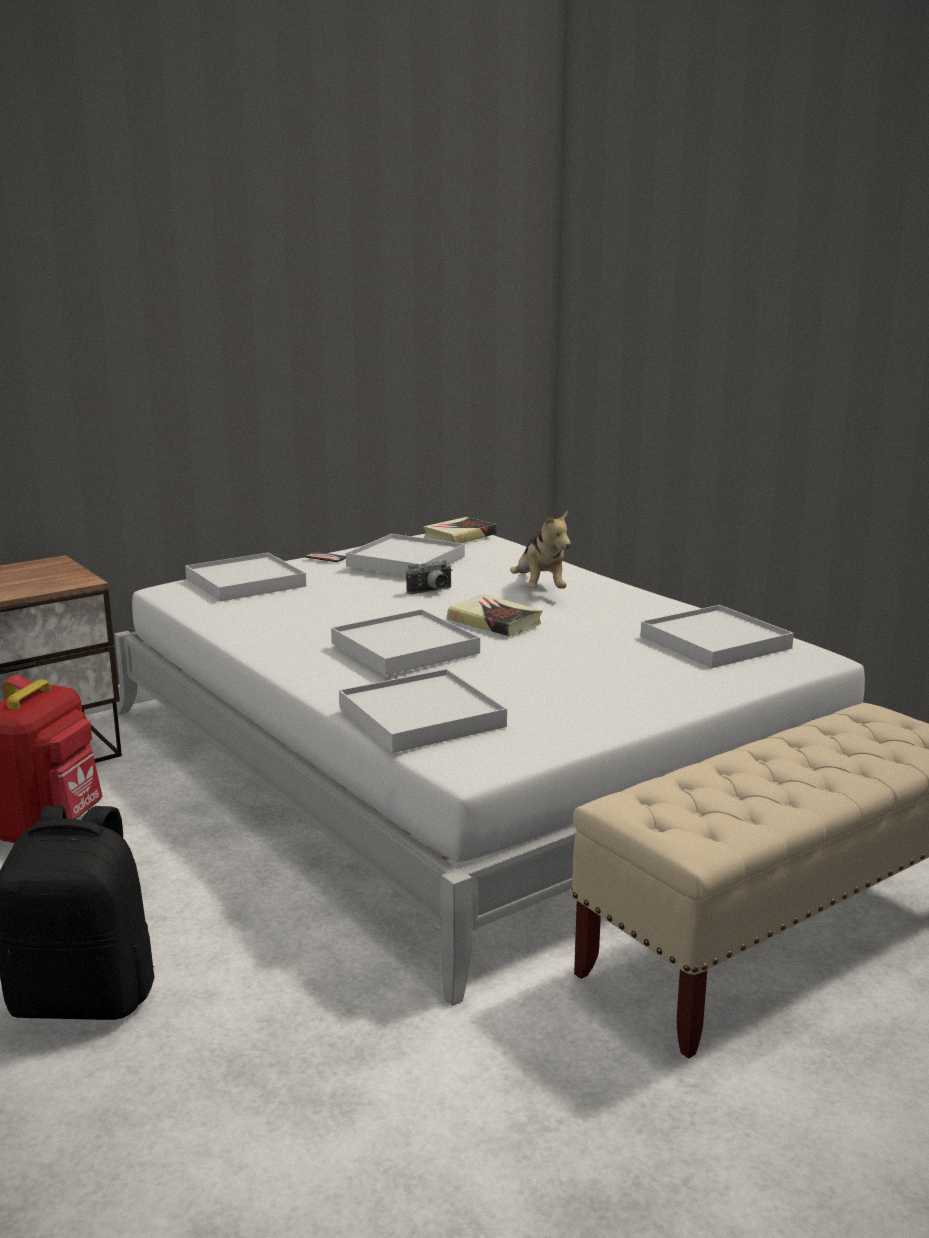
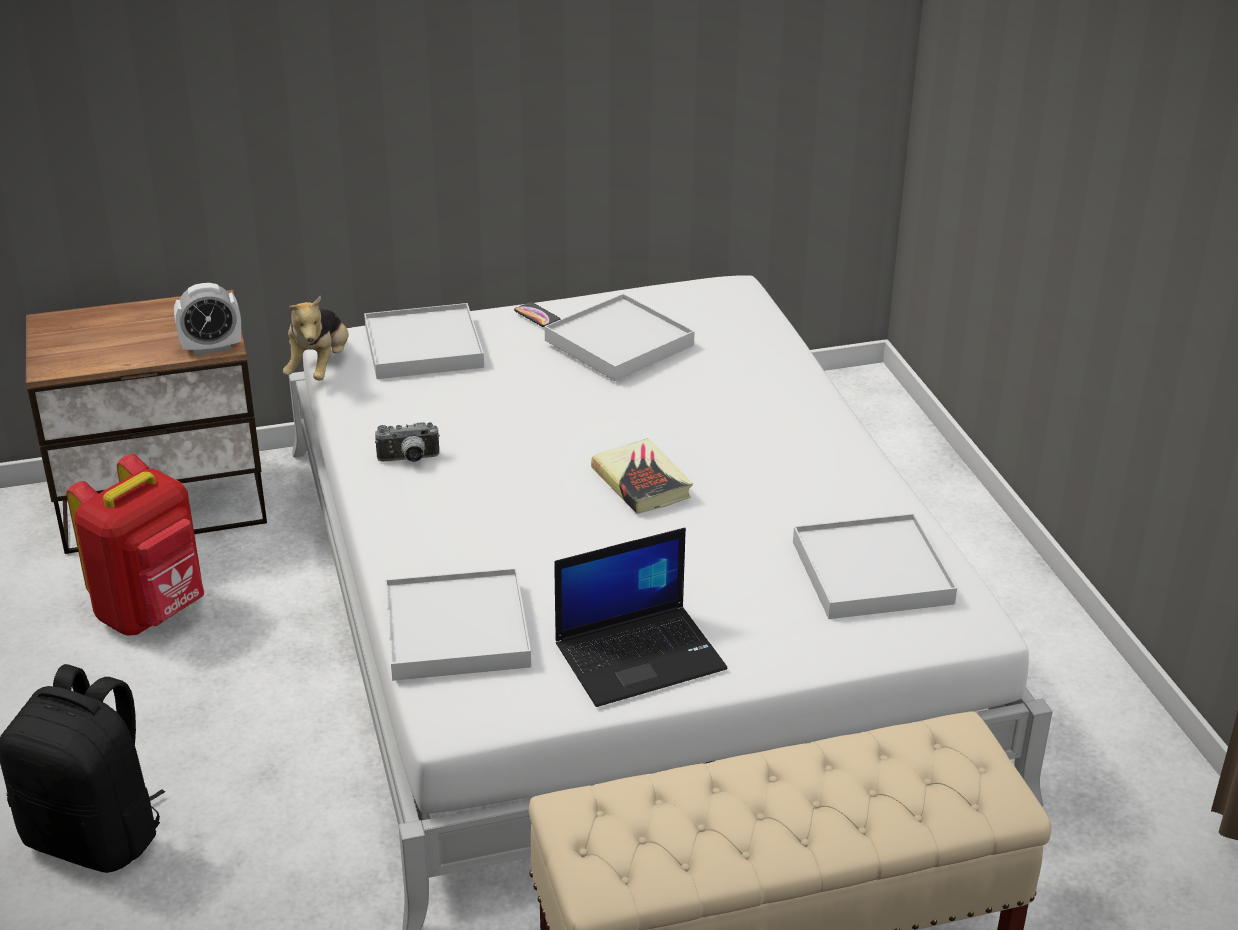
camera: 20 degrees right, 15 degrees up
(73, 582) = (212, 348): none -> alarm clock
(404, 648) = (511, 511): white tray -> none
(432, 592) = (613, 408): camera -> camera (409, 460)
(459, 536) = (717, 301): book -> none
(539, 589) = (742, 425): plush toy -> plush toy (320, 367)
(589, 707) = (641, 655): none -> laptop

